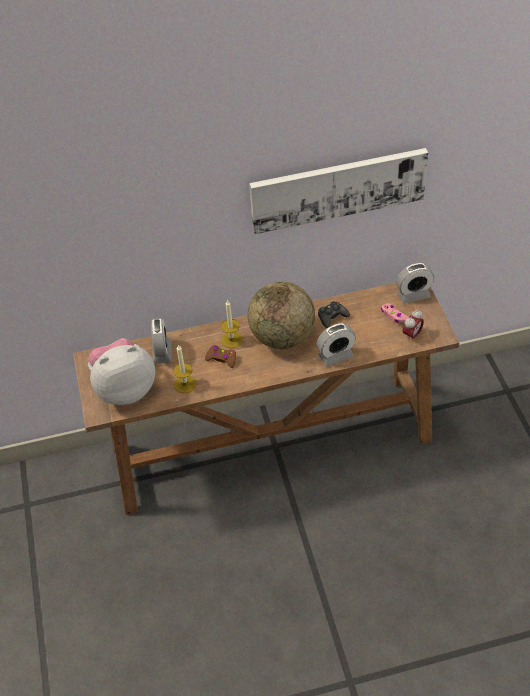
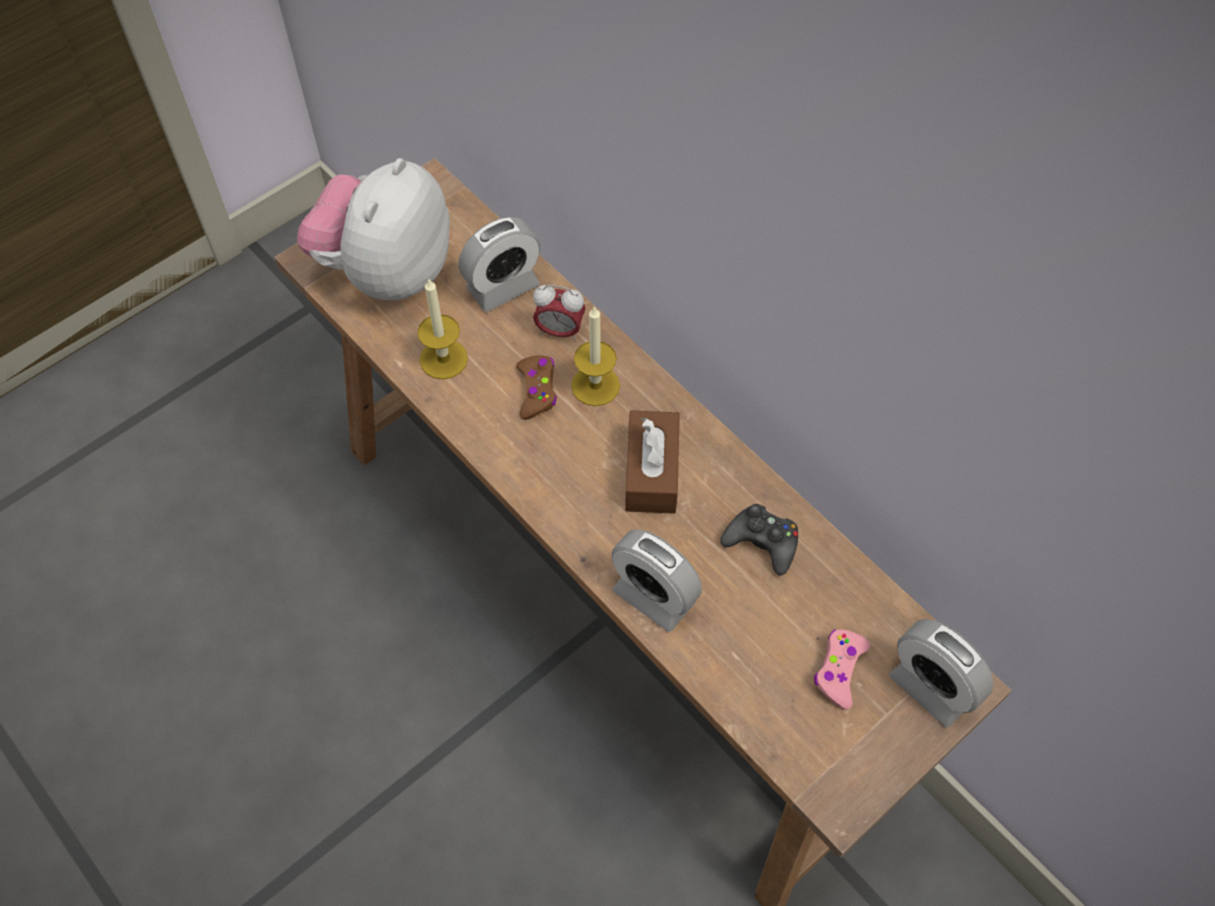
camera: 60 degrees right, 10 degrees up
(125, 389) = (386, 272): plush toy -> plush toy turned 105 degrees counterclockwise
(282, 337) = (652, 472): globe -> brown tissue box
(338, 188) = (912, 326): picture -> none
(412, 335) = (802, 733): alarm clock -> alarm clock (559, 331)

